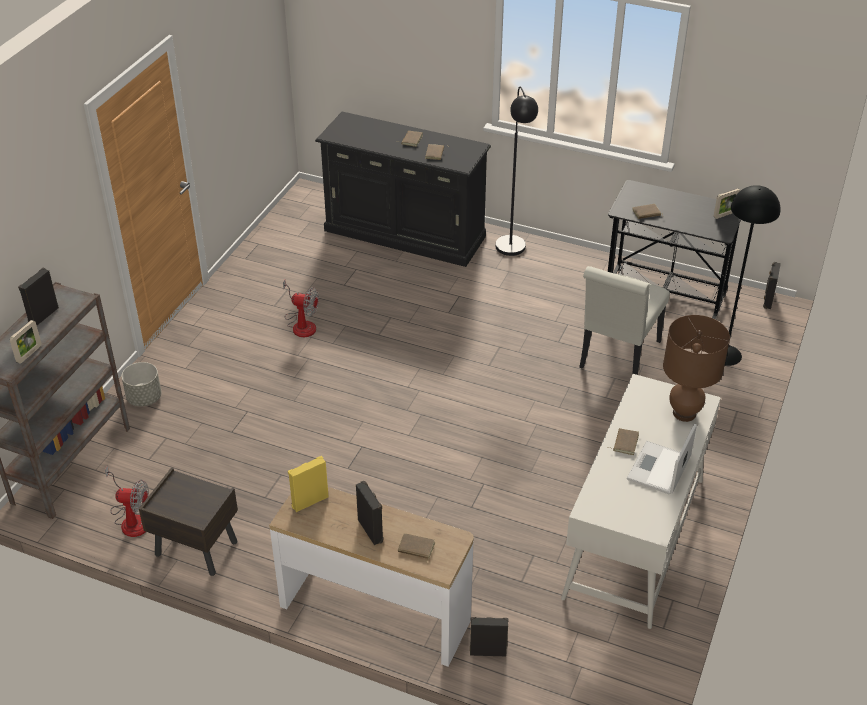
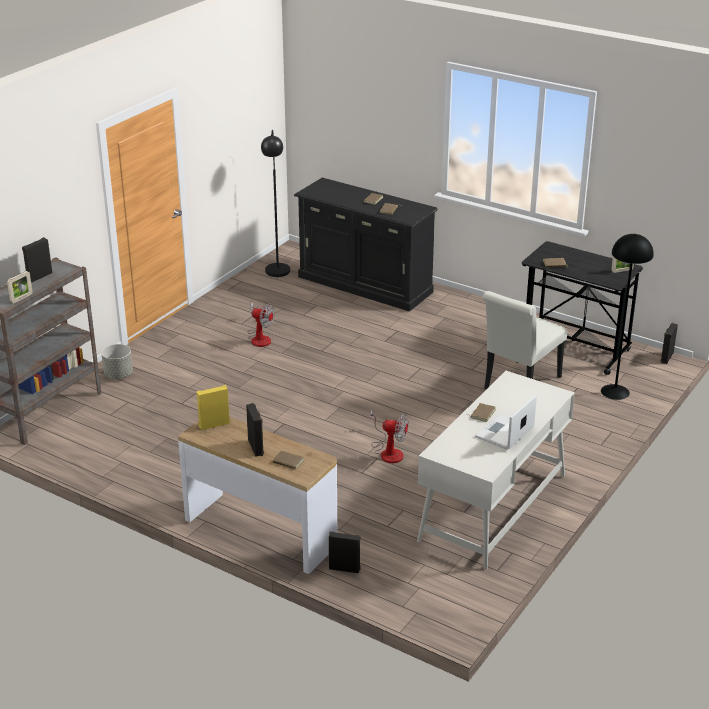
camera: 10 degrees right, 10 degrees down
(131, 519) = (85, 451): fan -> fan (388, 451)
(195, 548) = (129, 475): brown nightstand -> none
(512, 252) = (453, 305): black floor lamp -> black floor lamp (277, 275)
(684, 413) = (539, 399): brown table lamp -> none

